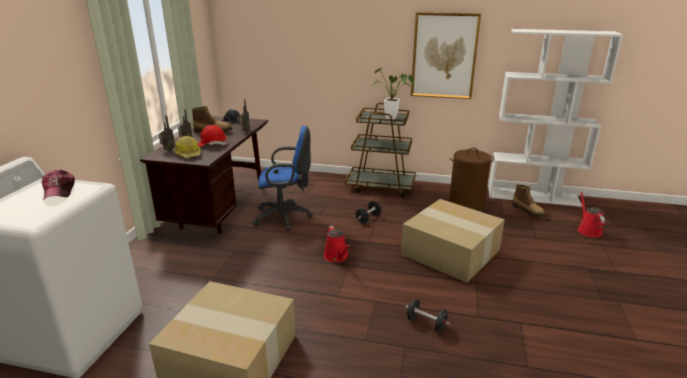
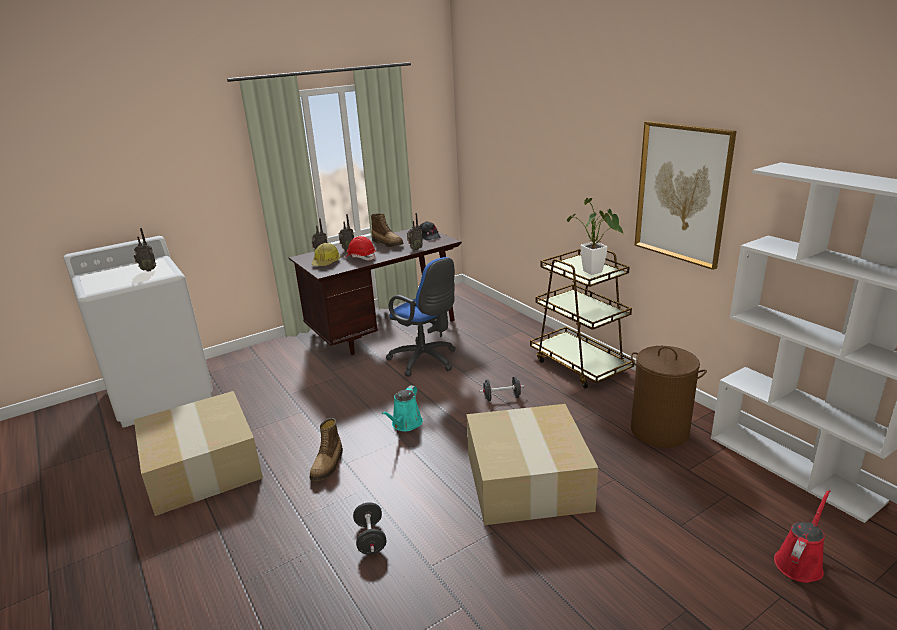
camera: 45 degrees right, 0 degrees up
(59, 191) = (148, 270): cap -> radio
(337, 257) = (405, 424): red watering can -> turquoise watering can
(528, 211) = (740, 484): boot -> boot (328, 465)

